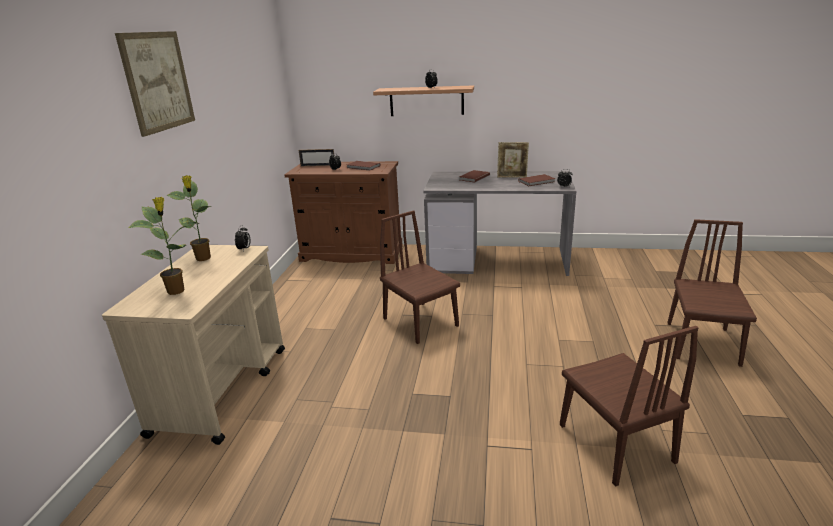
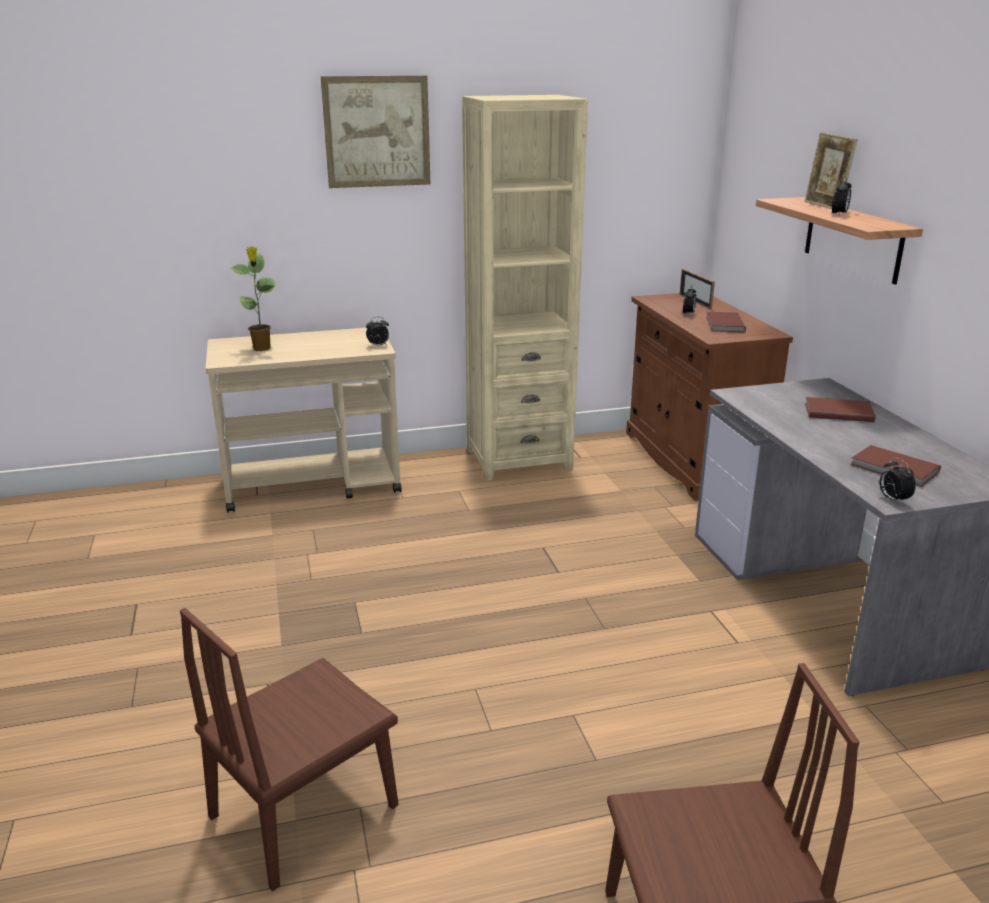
camera: 65 degrees right, 0 degrees up
(204, 258) = (343, 337): potted plant -> none
(289, 299) = (518, 459): none -> beige bookcase
(420, 322) = (532, 567): brown chair -> none
(512, 177) = (892, 443): picture frame -> picture frame (824, 206)

